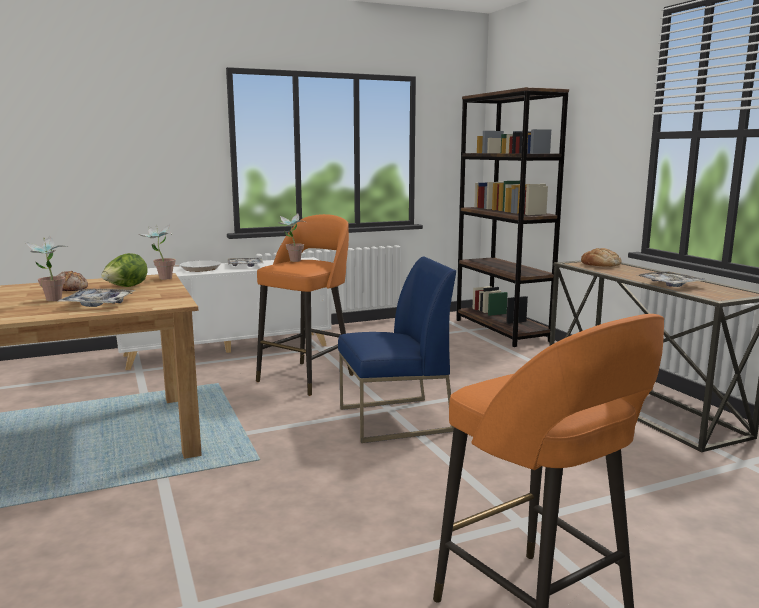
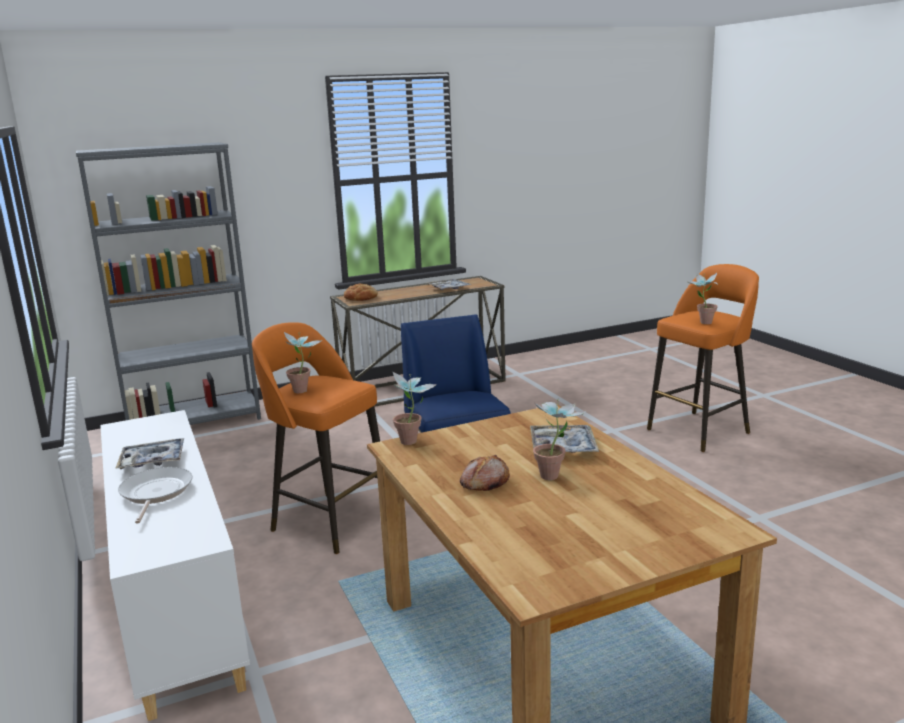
camera: 90 degrees left, 5 degrees up
(125, 287) = (470, 452): lettuce -> none
(495, 383) = (702, 323): none -> potted plant
(501, 330) = (194, 422): brown bookcase -> grey bookcase

